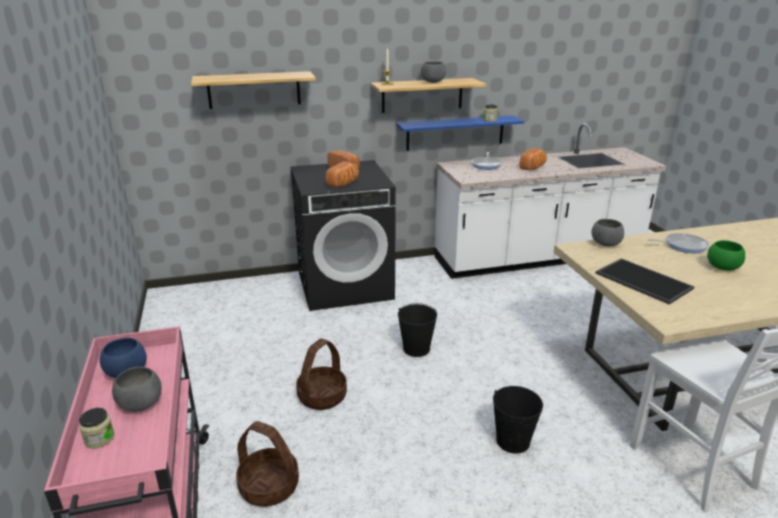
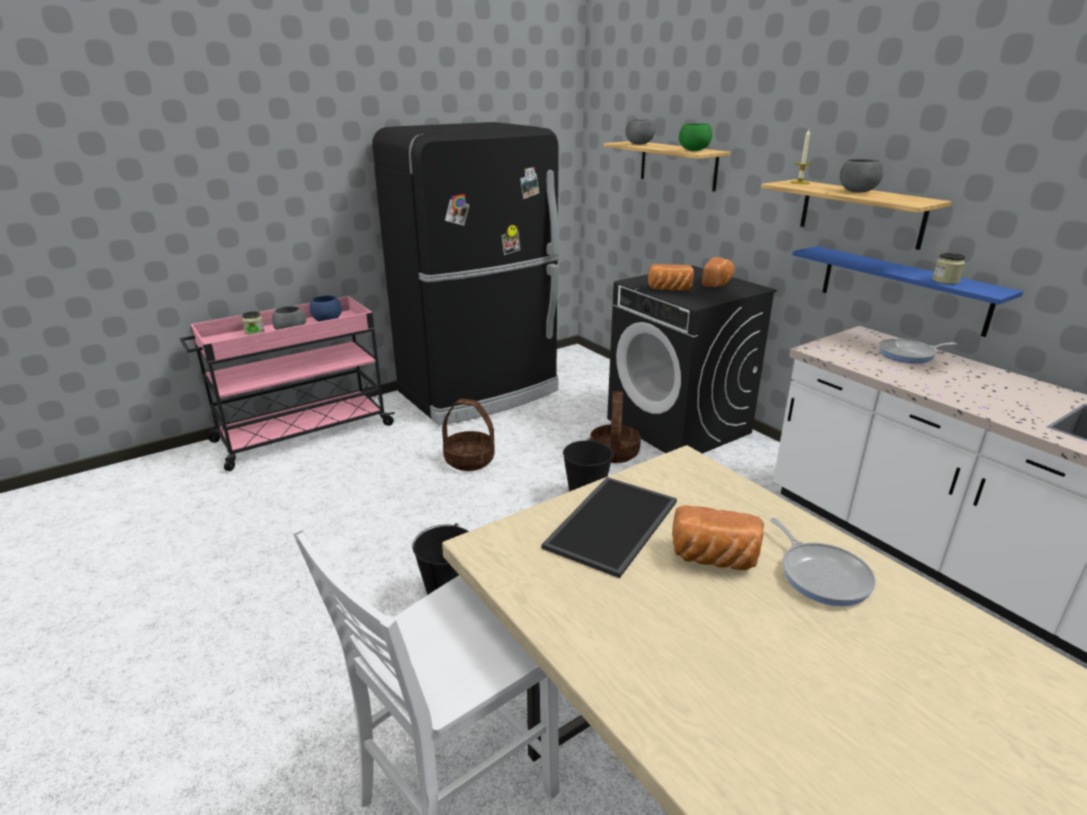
camera: 70 degrees right, 0 degrees up
(191, 365) = (480, 392): none -> black fridge
(268, 487) = (346, 464): basket -> basket (614, 452)
(533, 167) = (967, 388): bread -> bread (713, 559)
(605, 244) = (733, 487): grey bowl -> grey bowl (639, 144)
(722, 268) = (752, 624): green bowl -> green bowl (694, 150)

